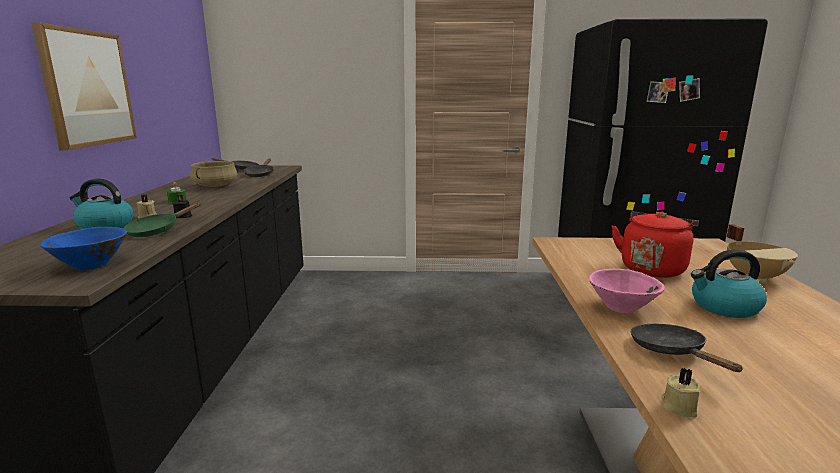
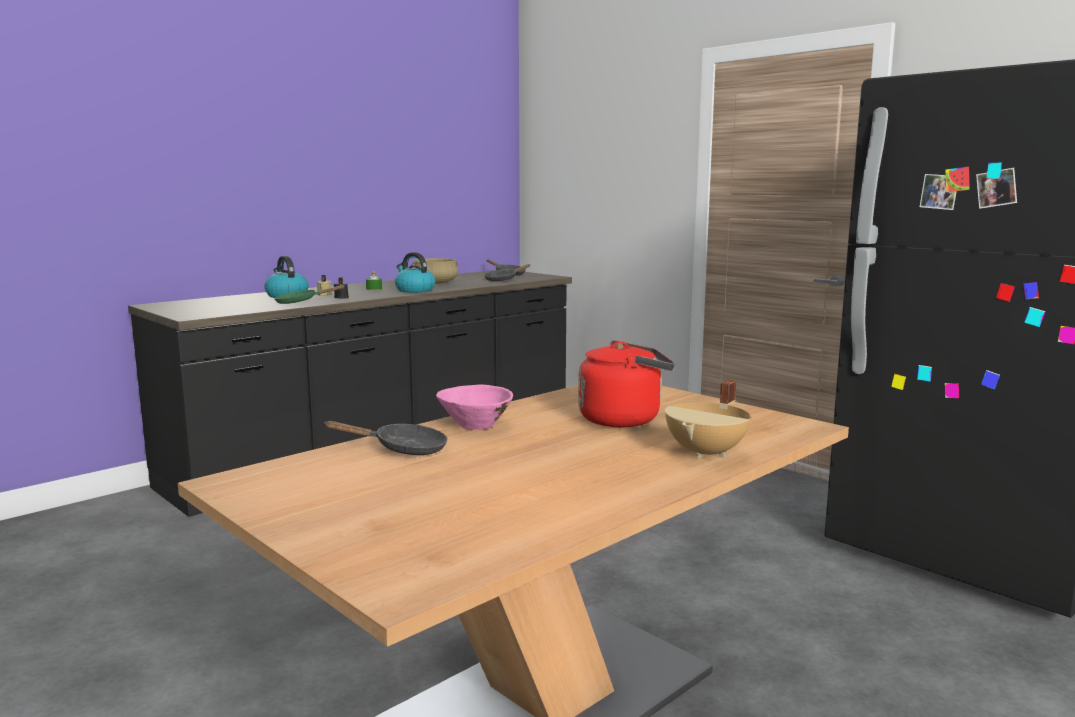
camera: 45 degrees right, 5 degrees down
(87, 88) = (332, 184): picture -> none
(92, 264) = (219, 311): blue bowl -> none
(671, 351) = (403, 449): black frying pan -> black frying pan turned 60 degrees clockwise
(678, 407) = (302, 461): beige candle -> none
(724, 307) = (560, 452): kettle -> kettle (414, 290)

